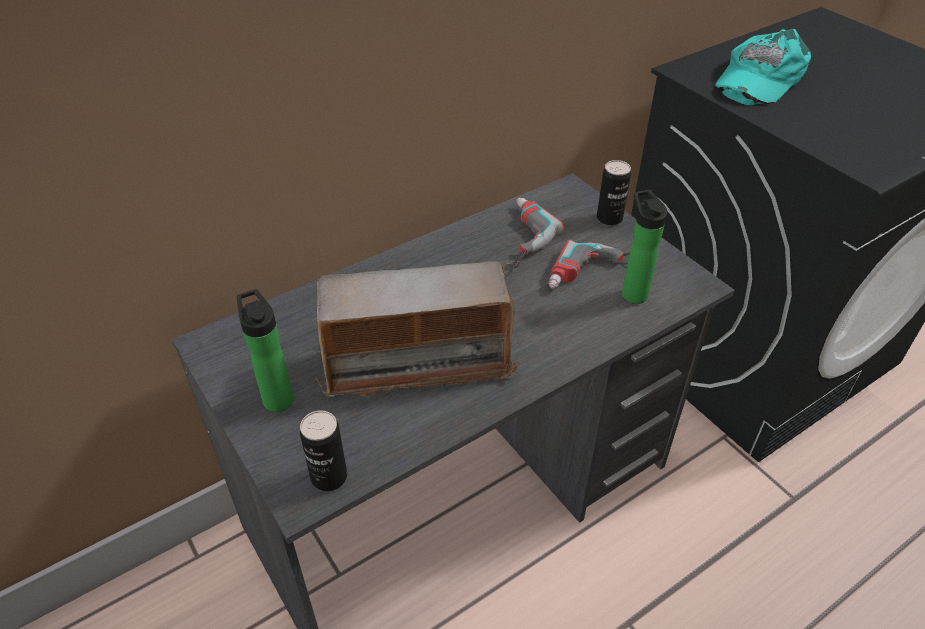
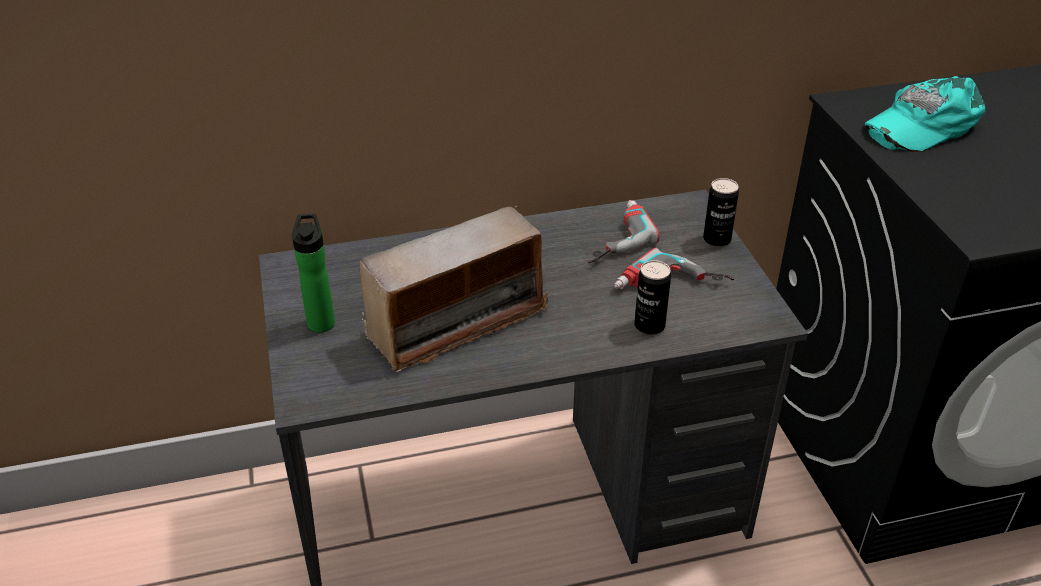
camera: 20 degrees right, 5 degrees down
(329, 477) = (332, 392): can -> can (649, 325)
(418, 362) = (457, 322): radio -> radio turned 45 degrees counterclockwise
(632, 292) = (697, 311): bottle -> none

